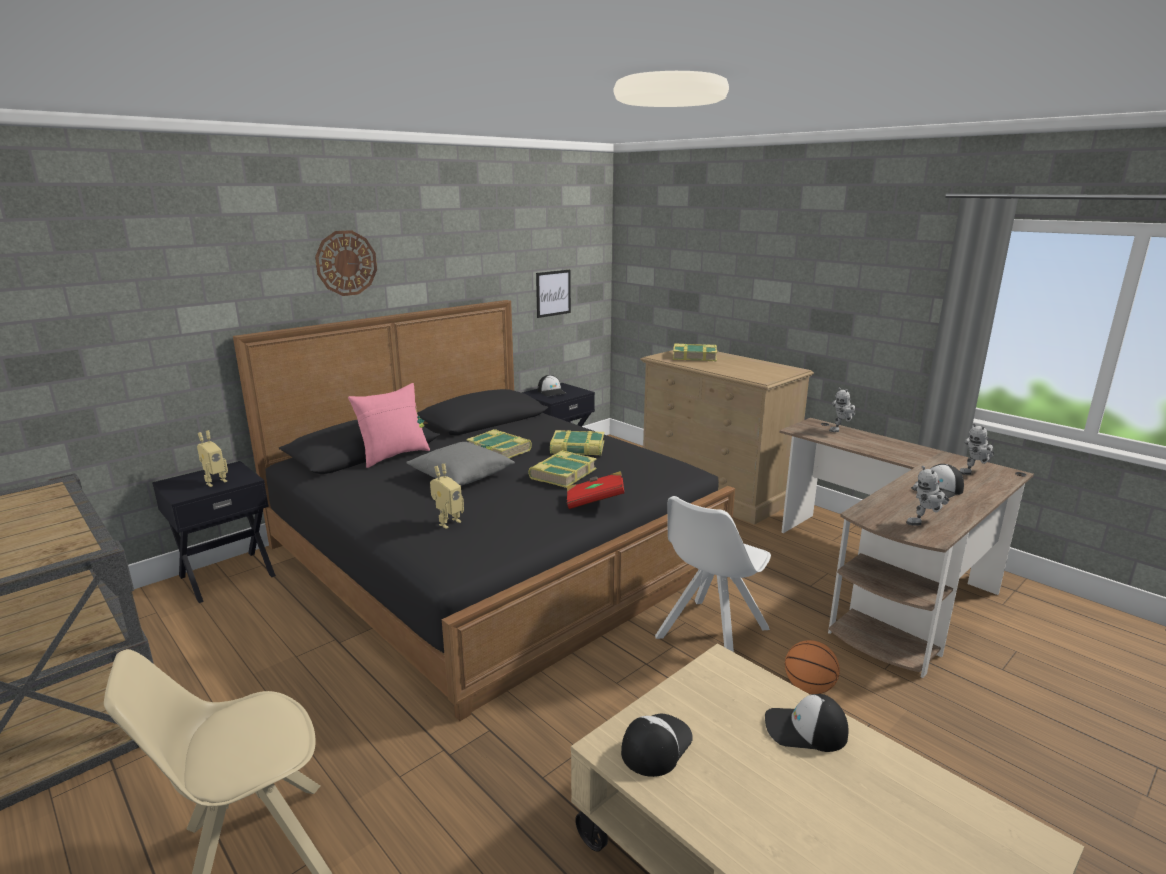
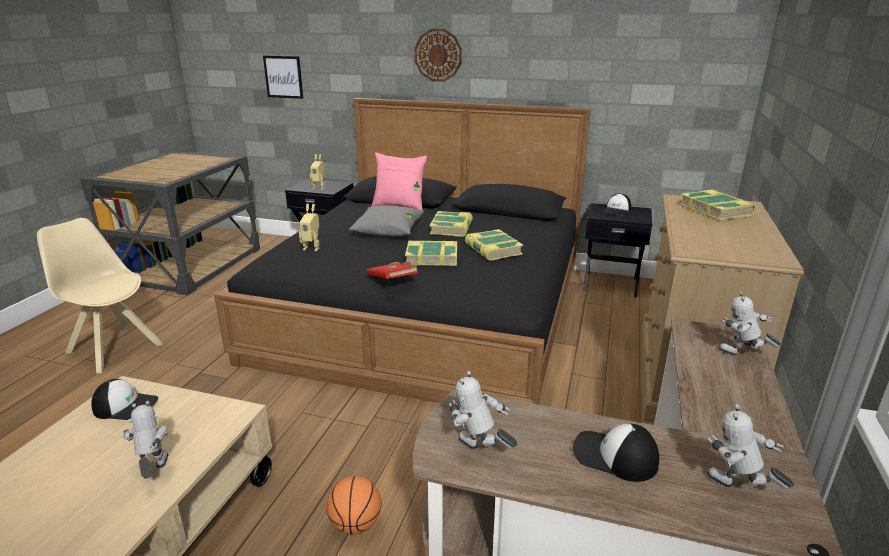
camera: 60 degrees right, 5 degrees up
(553, 293) = (655, 110): picture -> picture (283, 77)
(710, 634) = (400, 442): white chair -> none
(805, 730) = (155, 472): cap -> toy robot

